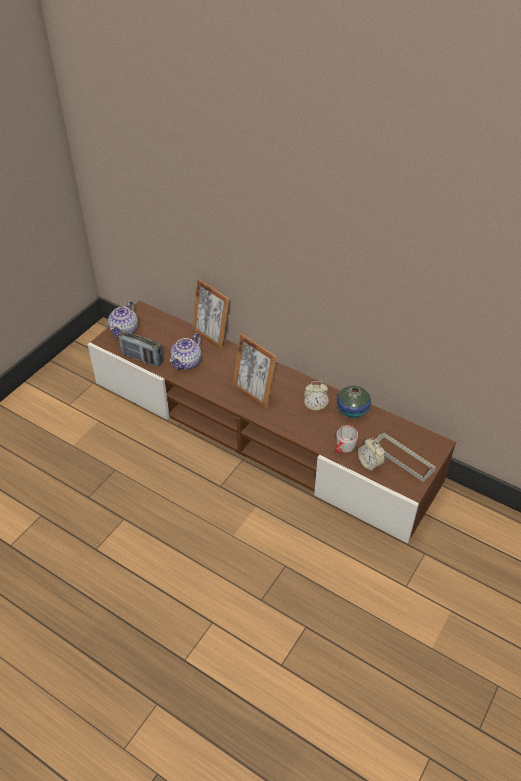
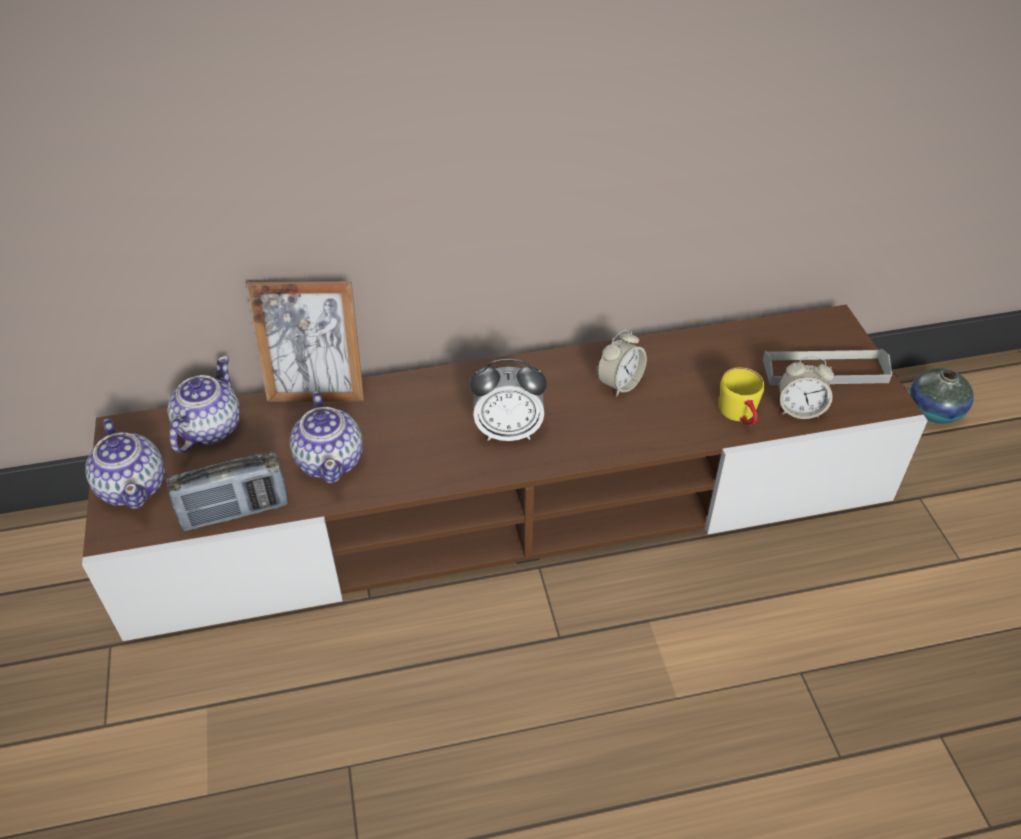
camera: 45 degrees left, 0 degrees up
(165, 326) = (208, 429): none -> teapot
(253, 393) = (508, 431): picture frame -> alarm clock
(343, 448) = (740, 415): grey mug -> yellow mug
(352, 410) = (675, 353): vase -> vase (934, 411)

